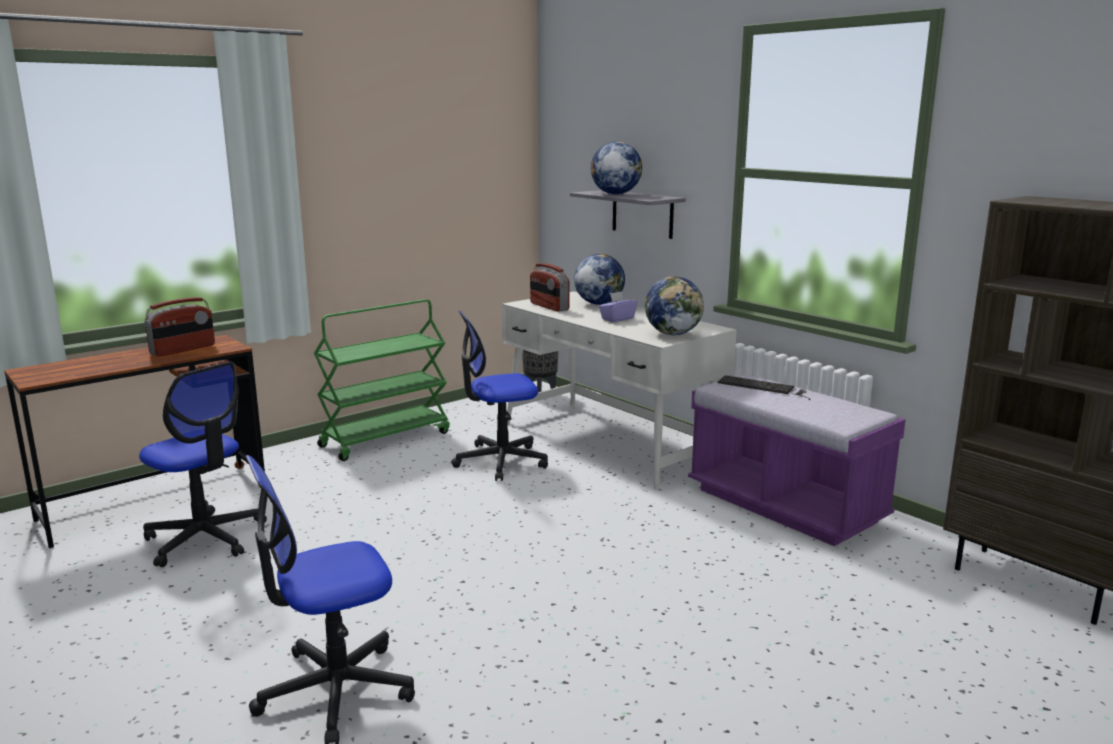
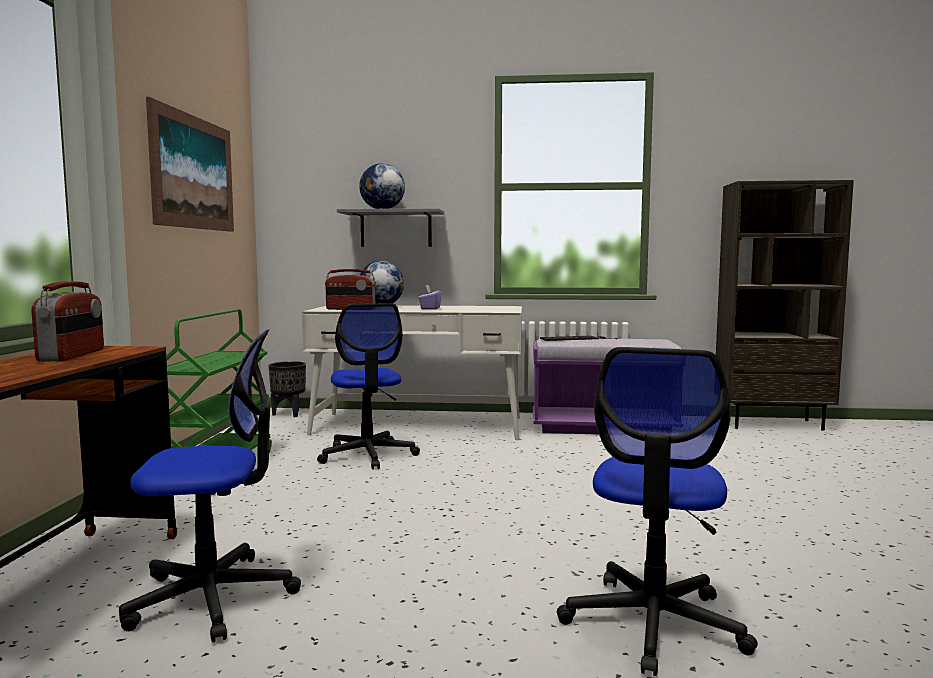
camera: 45 degrees left, 10 degrees down
(424, 163) = (193, 172): none -> picture
(500, 461) = (368, 455): office chair -> office chair turned 45 degrees counterclockwise
(673, 334) = (498, 309): globe -> none

